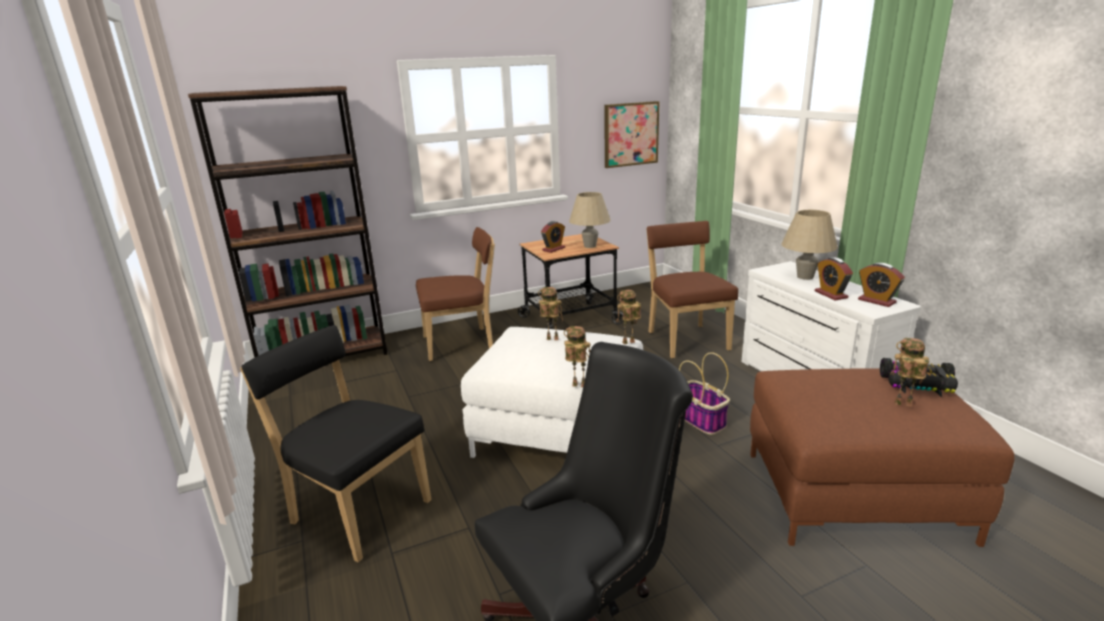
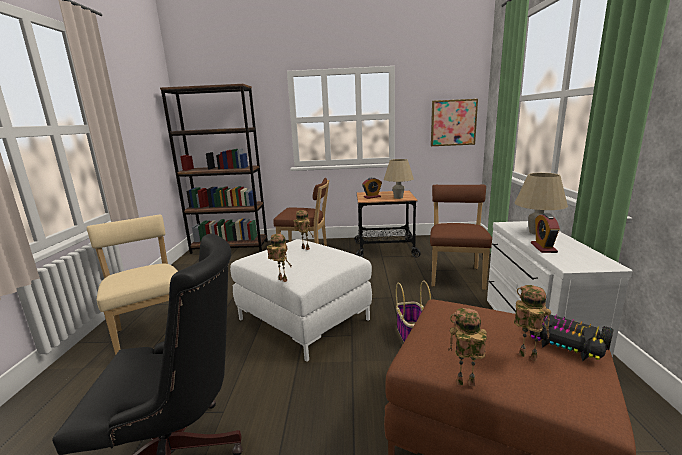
camera: 25 degrees right, 5 degrees down
(357, 510) = (152, 333): black chair -> beige chair
(628, 343) = (351, 260): toy robot -> toy robot (464, 385)
(876, 301) = (585, 259): alarm clock -> none

